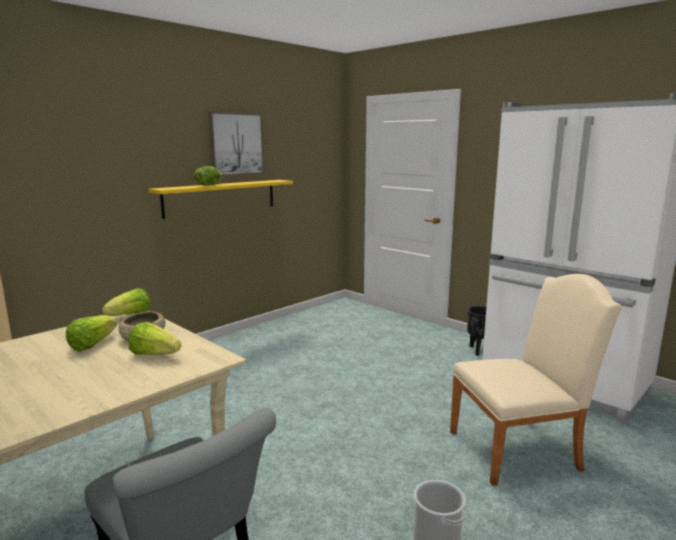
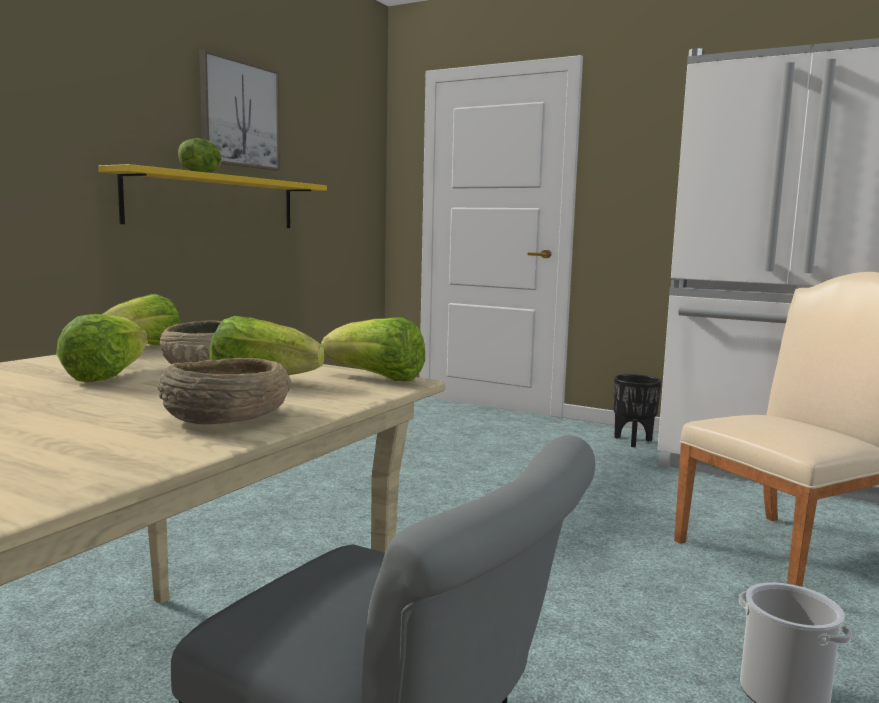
camera: 15 degrees left, 5 degrees down
(110, 386) = (225, 417): none -> beige bowl
(212, 355) = (377, 379): none -> lettuce

